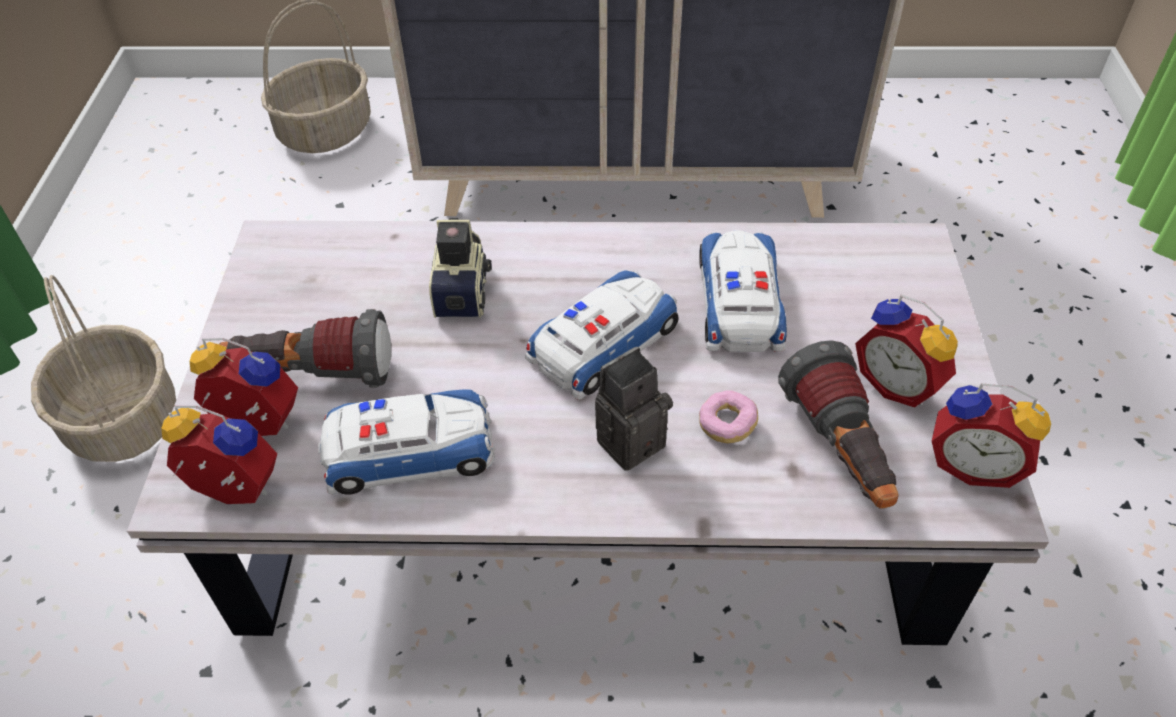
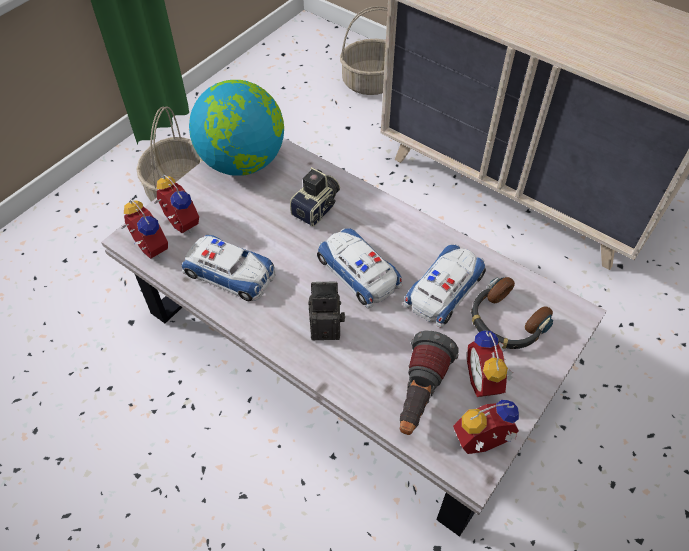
camera: 35 degrees right, 5 degrees up
(283, 284) = (243, 162): none -> globe
(312, 376) = (219, 214): flashlight -> none
(604, 342) = (358, 272): toy car -> toy car turned 120 degrees counterclockwise
(727, 425) = (378, 347): donut -> none
(850, 299) = (506, 321): none -> headphones
(973, 464) = (482, 444): alarm clock -> alarm clock turned 105 degrees clockwise

